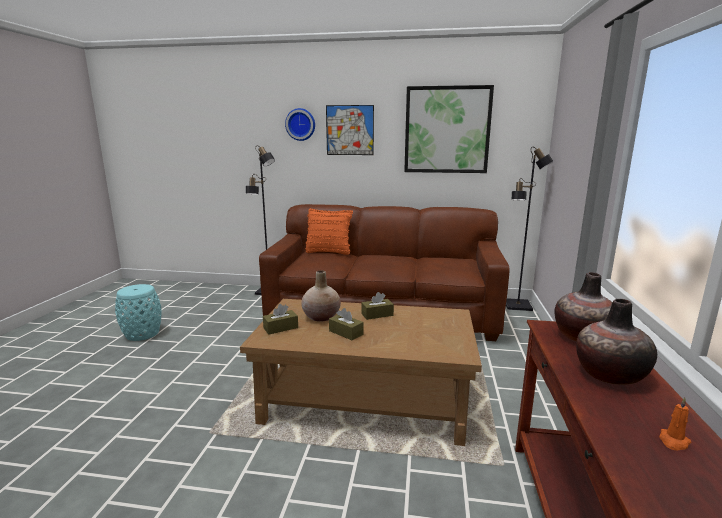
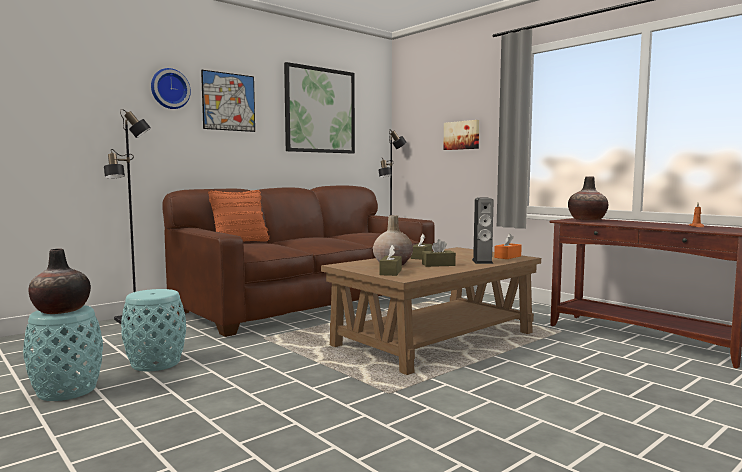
camera: 50 degrees left, 10 degrees down
(201, 332) = (156, 363): none -> turquoise stool
(397, 344) = (482, 261): none -> speaker
(450, 347) = (507, 257): none -> orange tissue box
(582, 164) = (462, 135): none -> picture
(609, 374) = (632, 223): vase -> vase (61, 310)

